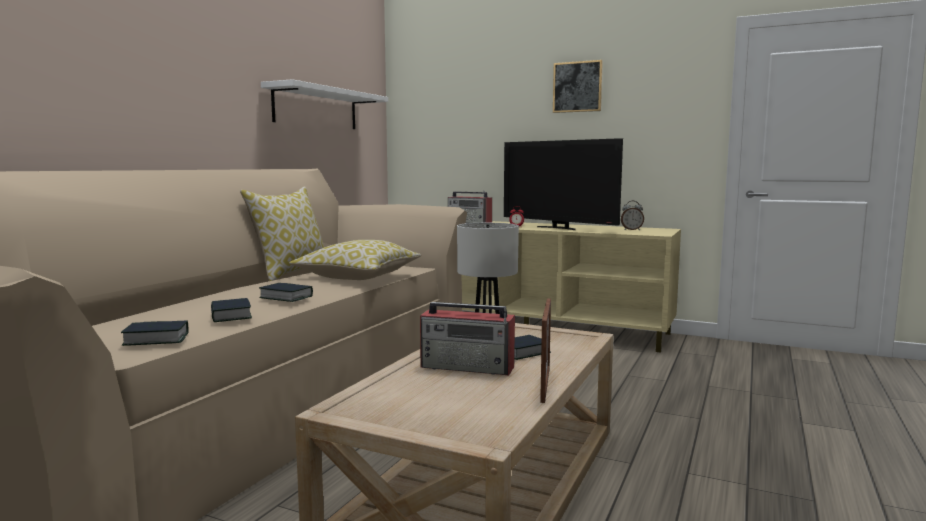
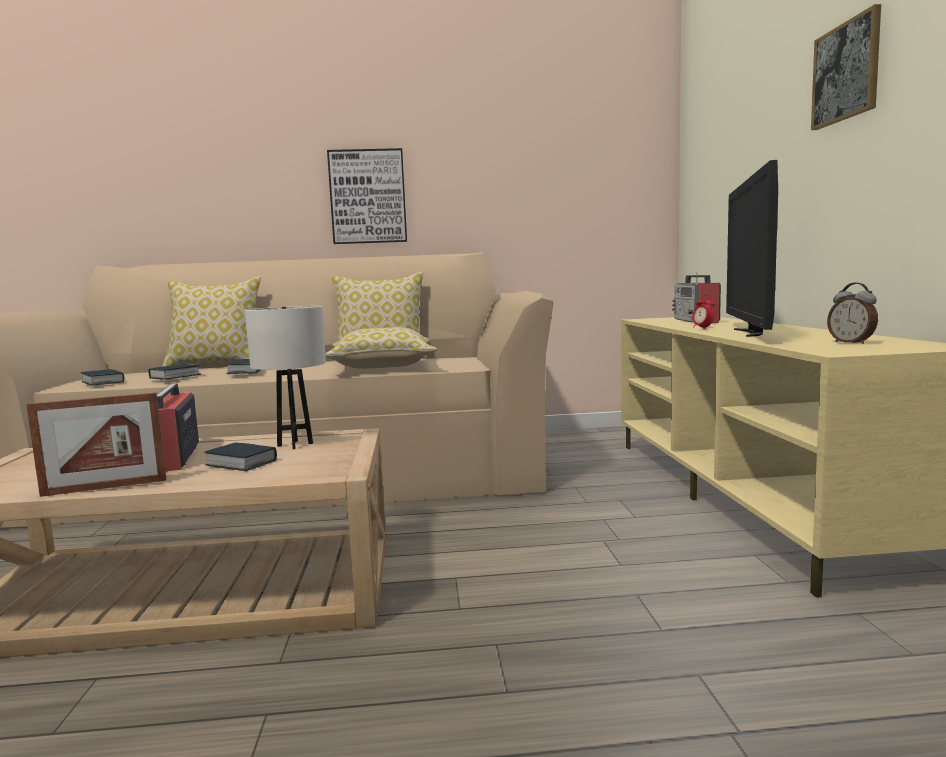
camera: 60 degrees right, 0 degrees up
(155, 305) = (216, 366): none -> pillow
(197, 101) = (368, 197): none -> picture
(316, 108) = (534, 184): white shelf -> none

